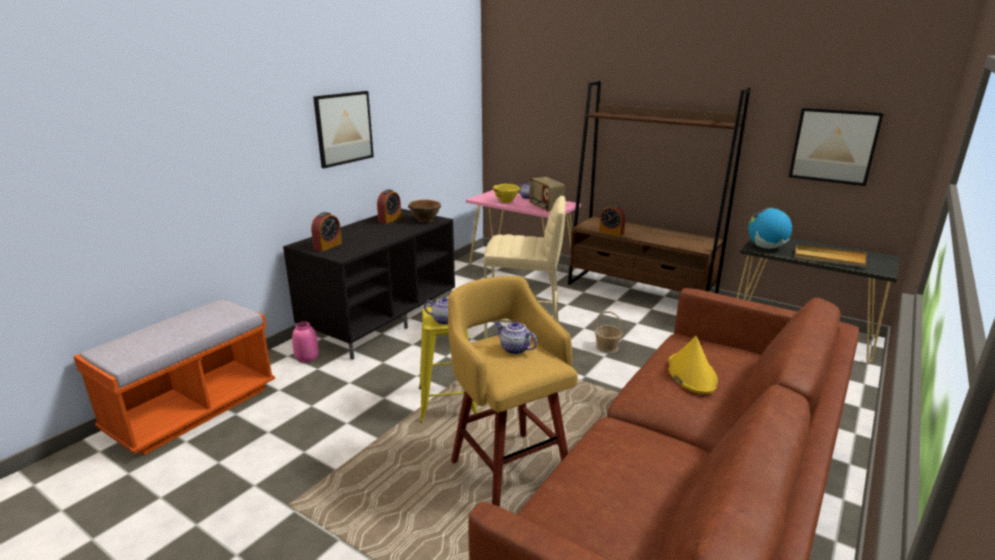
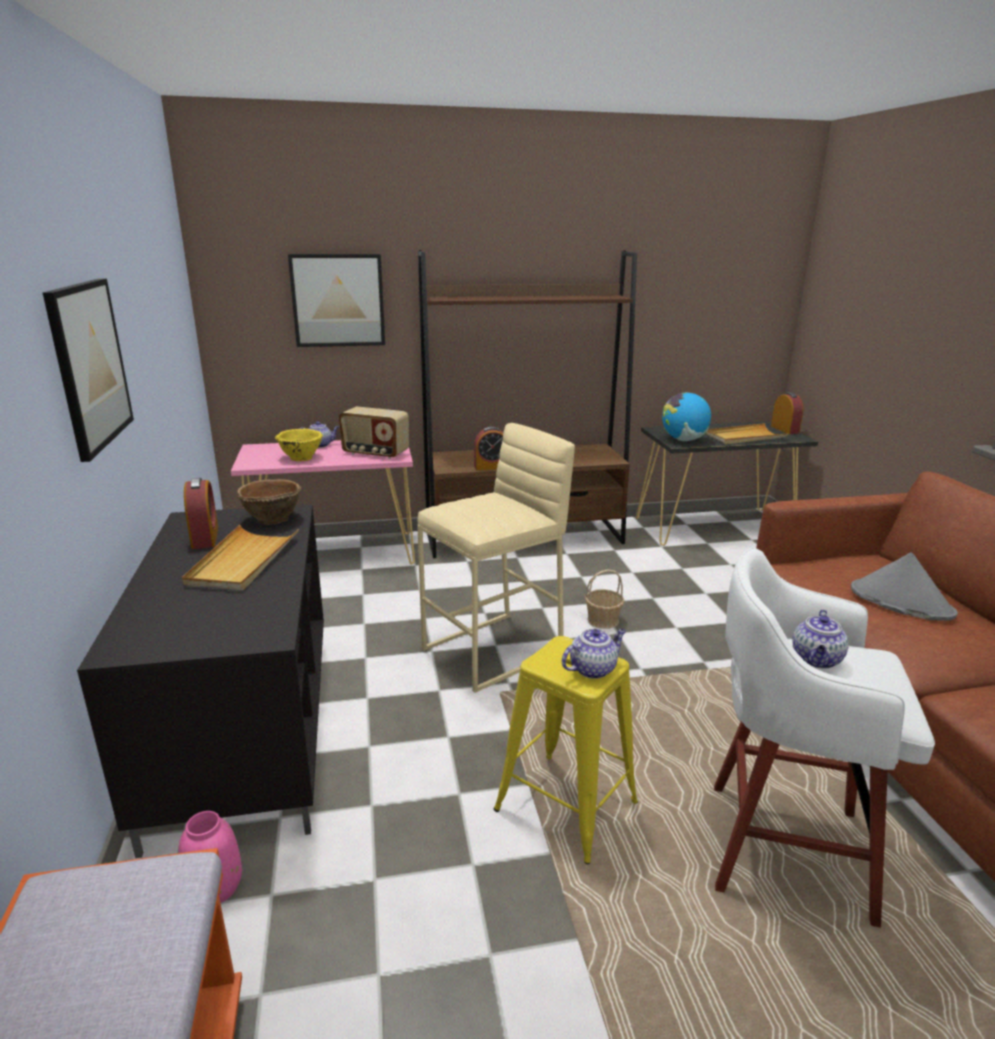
camera: 45 degrees left, 0 degrees up
(328, 246) = (191, 629): alarm clock -> alarm clock (784, 429)
(384, 231) = (243, 561): none -> beige tray
(508, 470) = (780, 848): yellow stool -> white stool
(514, 349) = (817, 660): teapot -> teapot turned 60 degrees counterclockwise
(691, 373) = (900, 601): yellow hat -> grey hat
(834, 146) = (711, 313): picture -> picture (338, 300)

